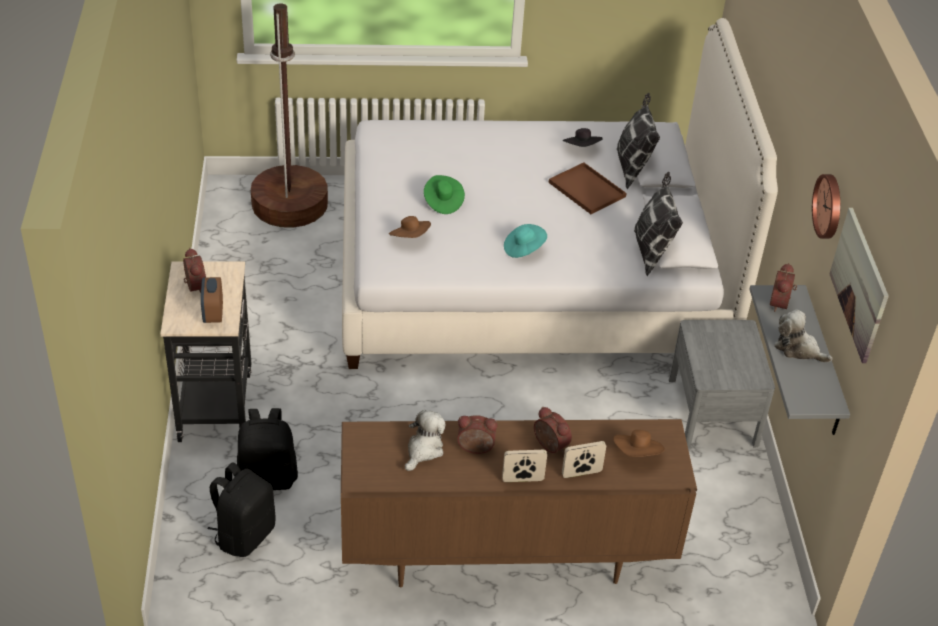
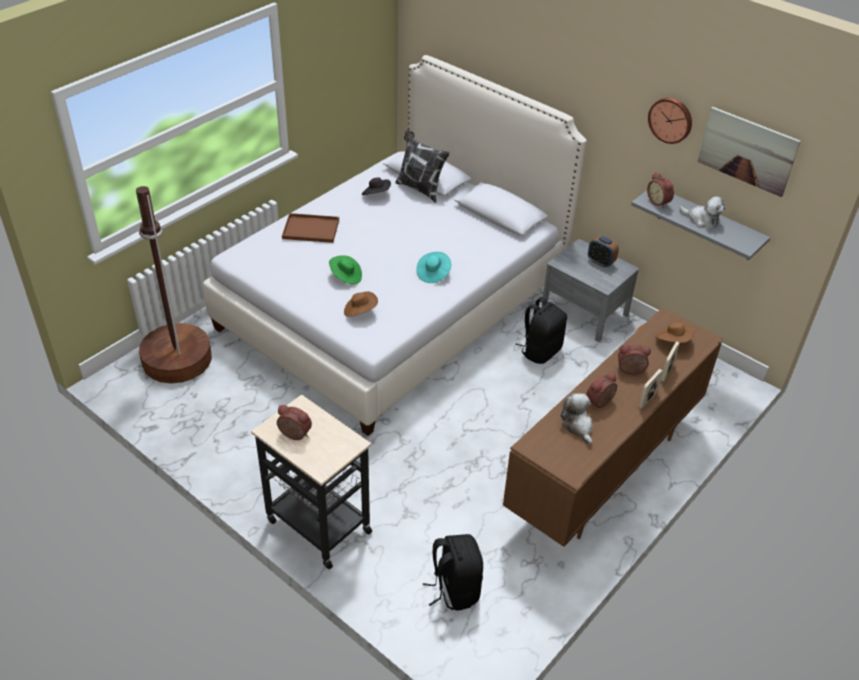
camera: 45 degrees left, 0 degrees up
(213, 315) = (336, 443): alarm clock -> alarm clock (600, 262)
(268, 477) = (417, 542): black backpack -> black backpack (540, 351)
(588, 190) = (416, 216): brown tray -> brown tray (312, 229)
(652, 251) = (499, 230): pillow -> none
(798, 349) = (702, 220): plush toy -> plush toy turned 135 degrees counterclockwise

